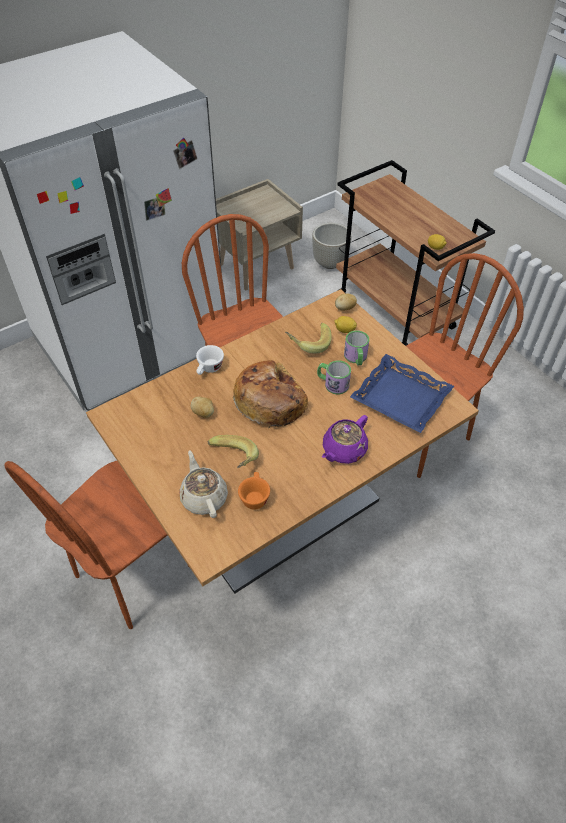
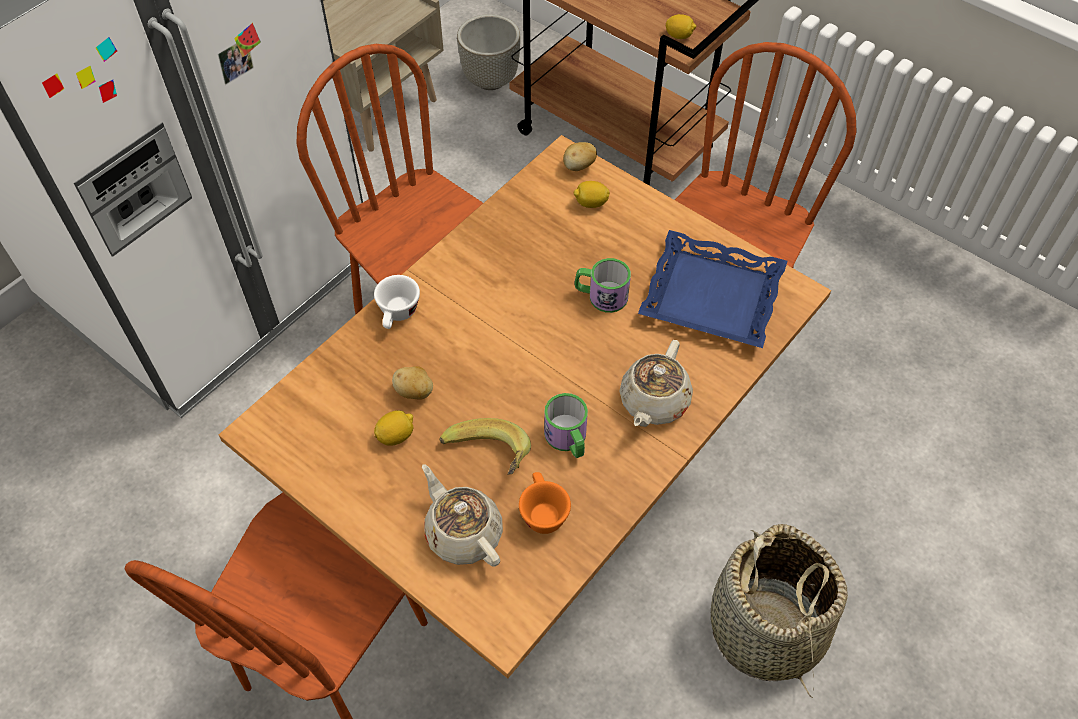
camera: 15 degrees left, 5 degrees up
(184, 435) = (396, 435): none -> lemon
(271, 400) = (515, 345): bread -> none
(308, 343) = (541, 237): banana -> none
(343, 450) = (653, 402): purple teapot -> beige teapot
(356, 358) = (623, 246): mug -> mug (568, 439)
(400, 625) = (765, 630): none -> basket

